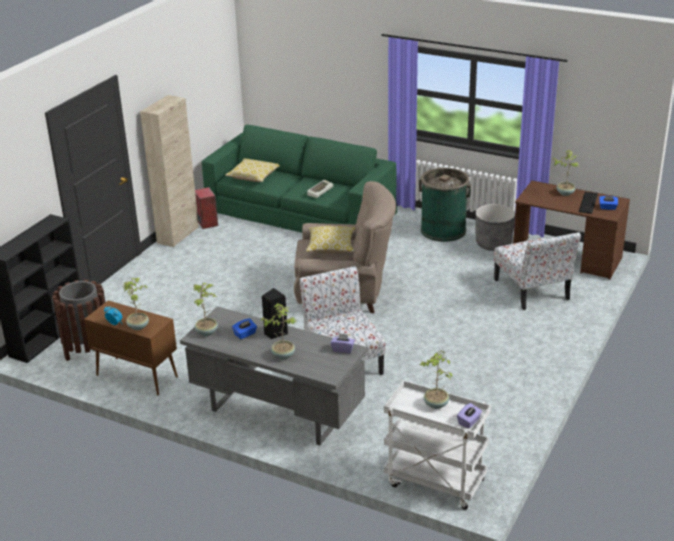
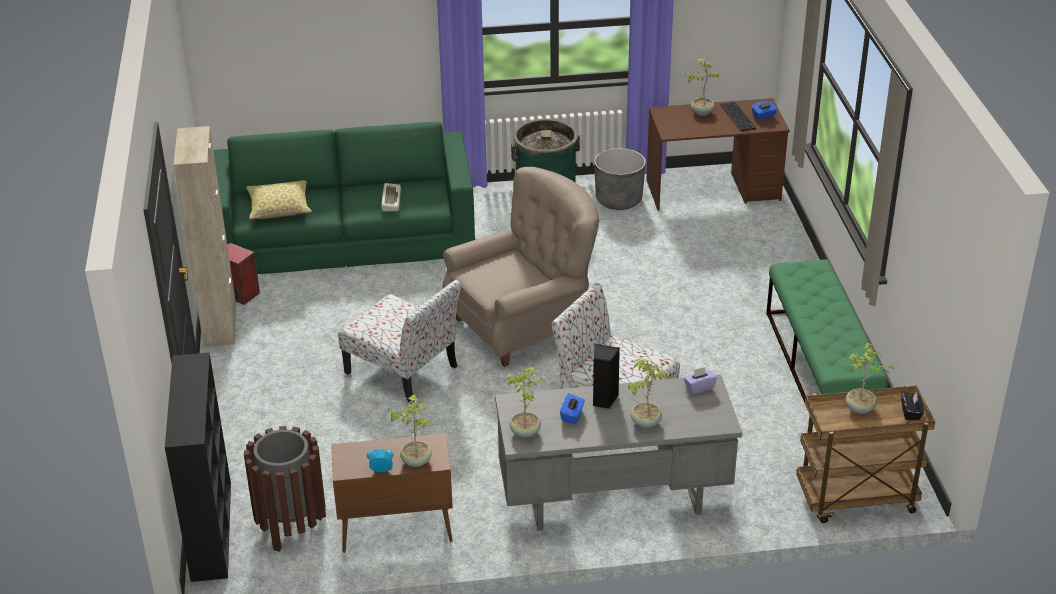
camera: 35 degrees left, 5 degrees up
(331, 247) = (503, 269): pillow -> none
(433, 483) = (855, 500): white cart -> brown cart
(469, 422) = (911, 412): purple tissue box -> black tissue box
(509, 392) = (820, 368): none -> green bench
(532, 290) = (719, 242): chair -> chair (403, 370)

